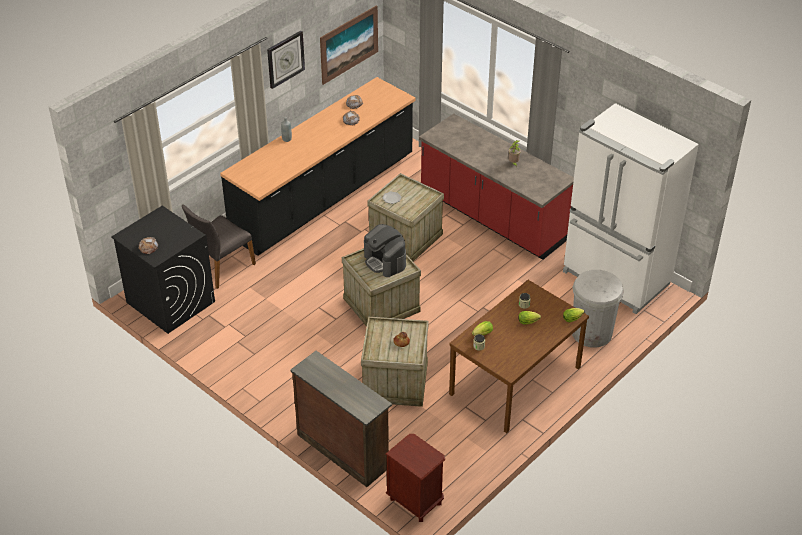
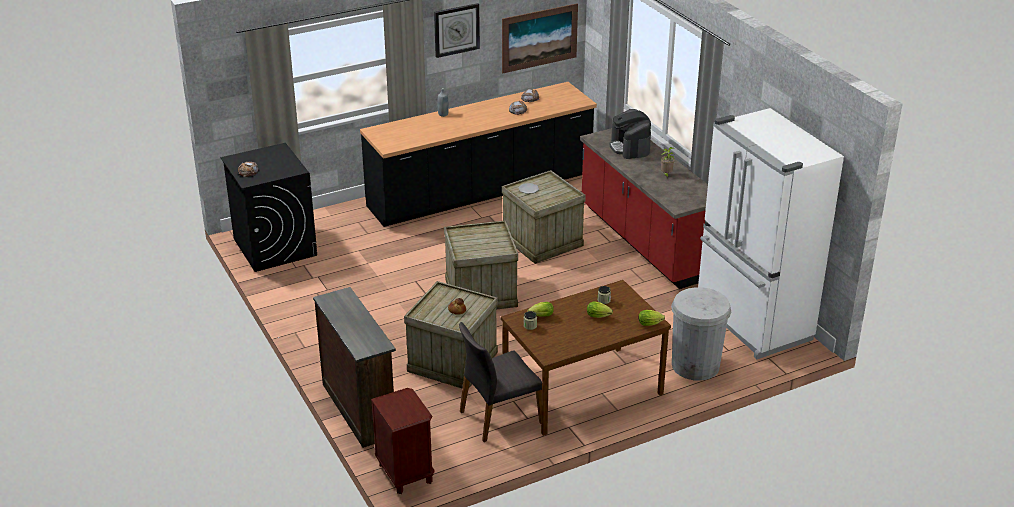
camera: 20 degrees right, 10 degrees down
(221, 267) = (342, 228): grey chair -> grey chair (499, 416)
(385, 261) = (486, 239): coffee machine -> coffee machine (630, 147)

